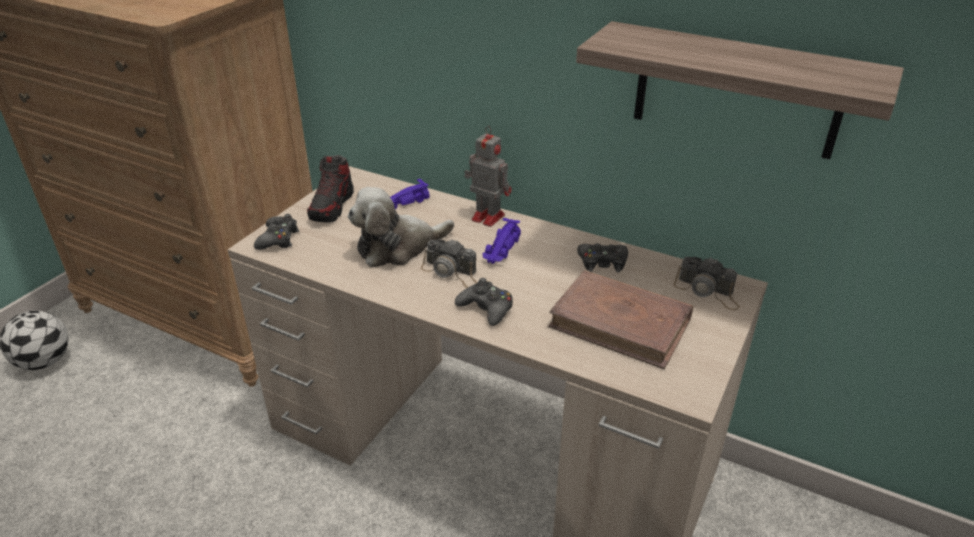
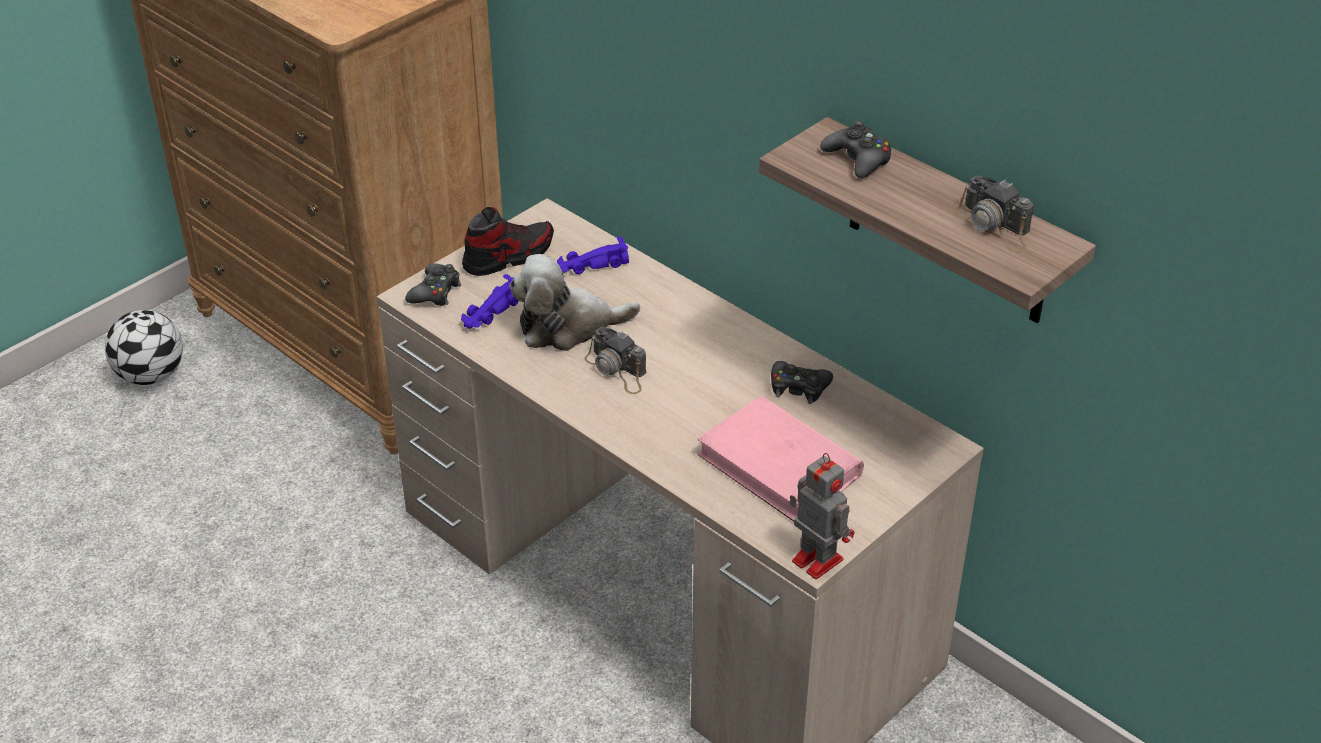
camera: 15 degrees right, 5 degrees up
(332, 206) = (508, 256): shoe -> shoe turned 150 degrees counterclockwise
(486, 217) = (688, 301): toy robot -> toy robot (815, 559)
(486, 308) = (638, 421): black game controller -> black game controller (858, 159)
(501, 249) = (686, 350): purple toy car -> purple toy car (491, 312)
(621, 323) = (780, 466): brown book -> pink book
(707, 292) = (902, 446): camera -> camera (995, 226)

